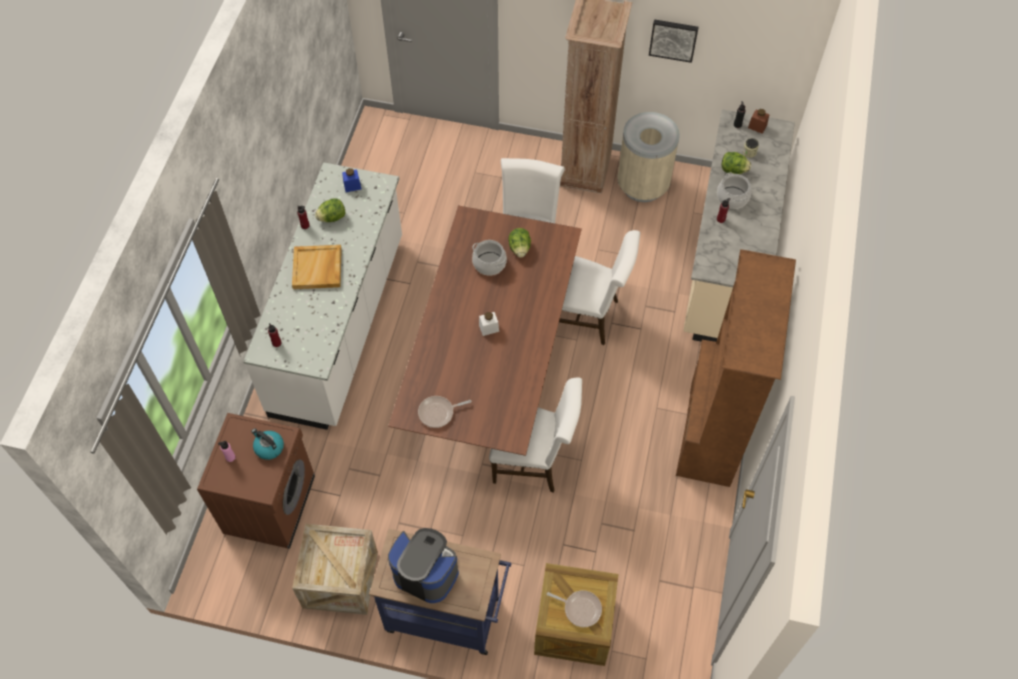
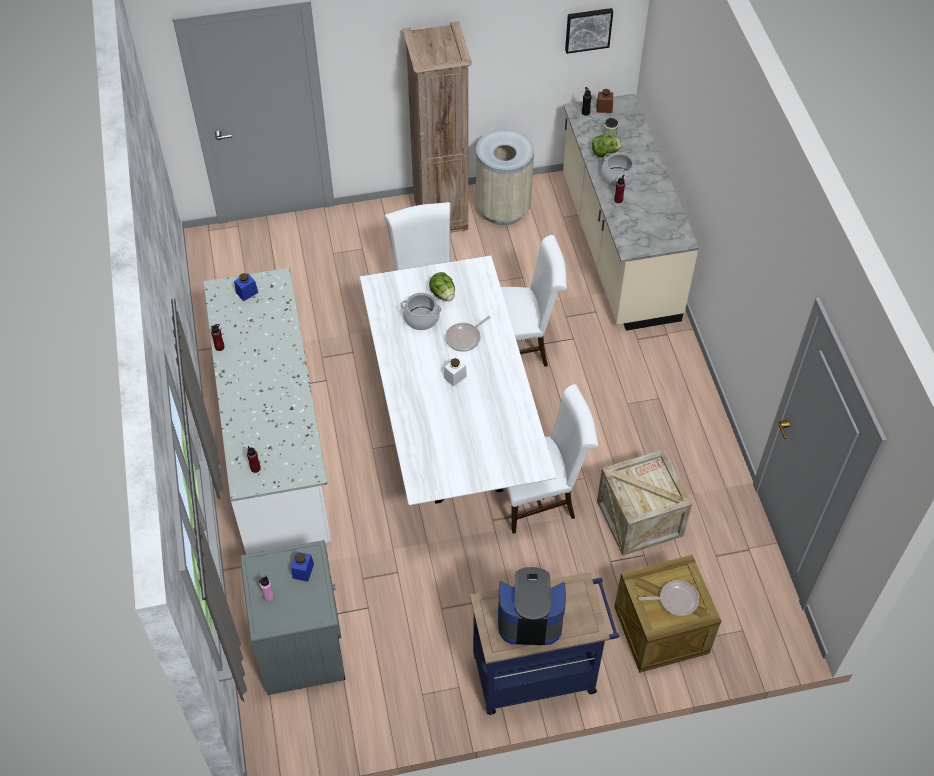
camera: 25 degrees left, 5 degrees down
(269, 447) = (303, 571): kettle -> blue jar
(272, 504) = (303, 645): brown washing machine -> grey washing machine
(318, 269) = (257, 383): beige tray -> none
(332, 217) = (243, 329): lettuce -> none
(340, 580) = (414, 687): crate -> crate (639, 518)
(438, 413) = (451, 473): frying pan -> frying pan (465, 338)
(491, 372) = (453, 432): brown dining table -> white dining table
(673, 39) = (502, 47): picture -> picture (588, 29)
(711, 433) = (689, 406): brown bookcase -> none

